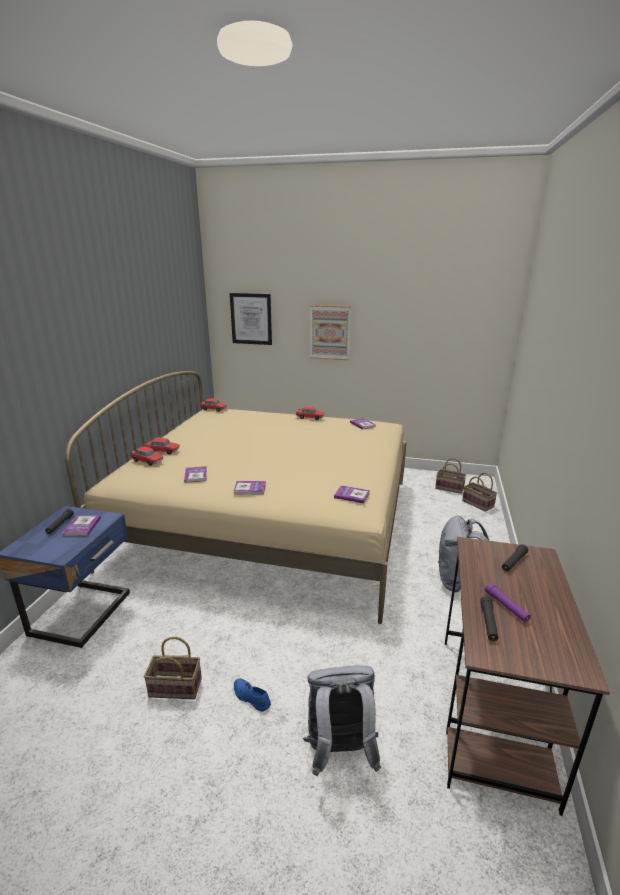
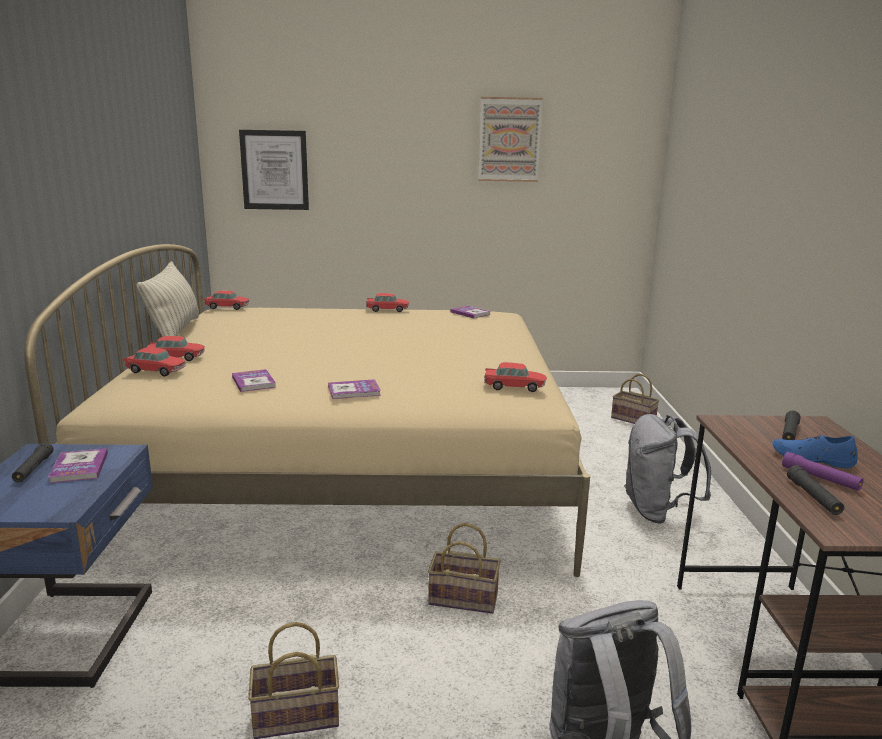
camera: 15 degrees left, 5 degrees down
(174, 428) = (174, 332): none -> pillow
(251, 697) = (431, 706): blue shoe -> blue shoe (812, 459)
(330, 332) = (399, 188): picture -> picture (509, 140)
(352, 495) = (514, 387): book -> toy car
(450, 488) = (588, 404): basket -> basket (465, 598)

